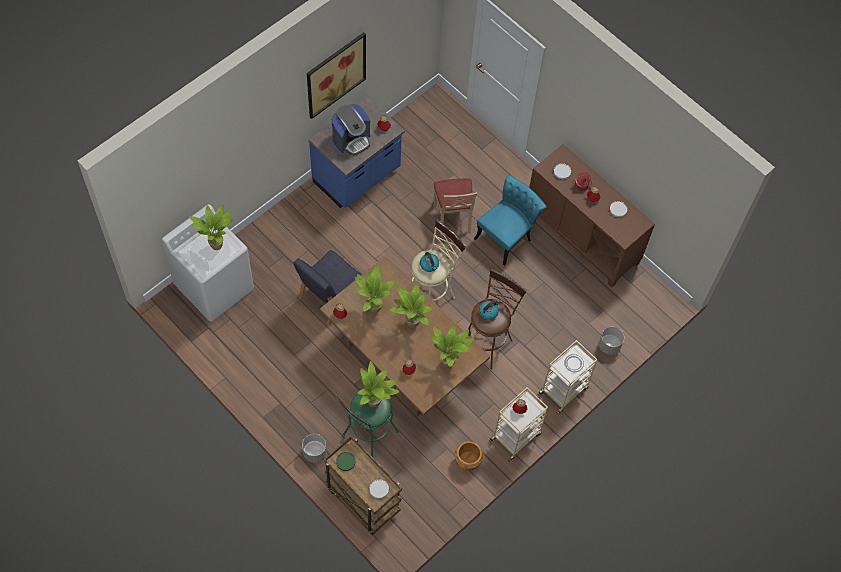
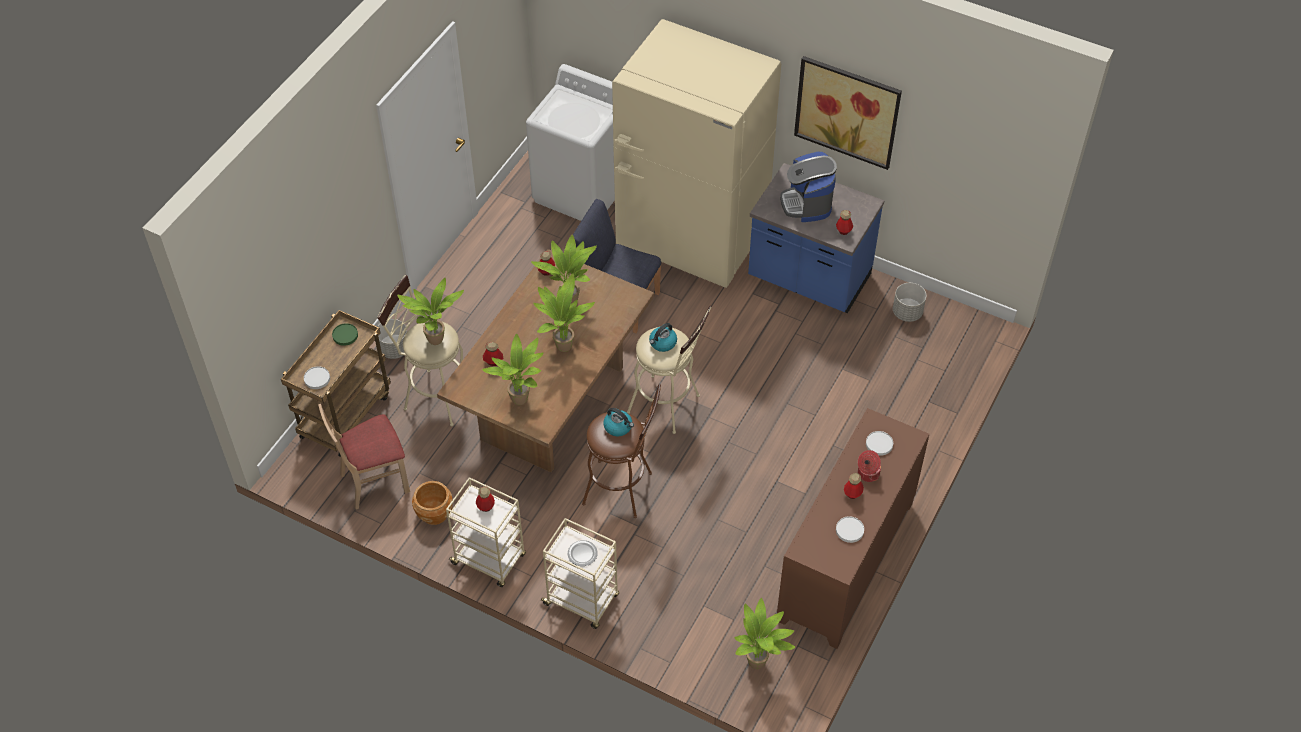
camera: 75 degrees right, 10 degrees down
(217, 244) = (583, 119): potted plant -> potted plant (759, 663)
(292, 233) = (691, 239): none -> beige fridge
(351, 139) = (807, 203): coffee machine -> coffee machine turned 45 degrees clockwise
(367, 436) = (434, 396): green stool -> beige stool
(452, 218) = (797, 398): beige chair -> beige chair (374, 481)
(507, 236) = (800, 468): turquoise chair -> none
(609, 345) = (678, 641): grey planter -> grey planter (907, 312)

